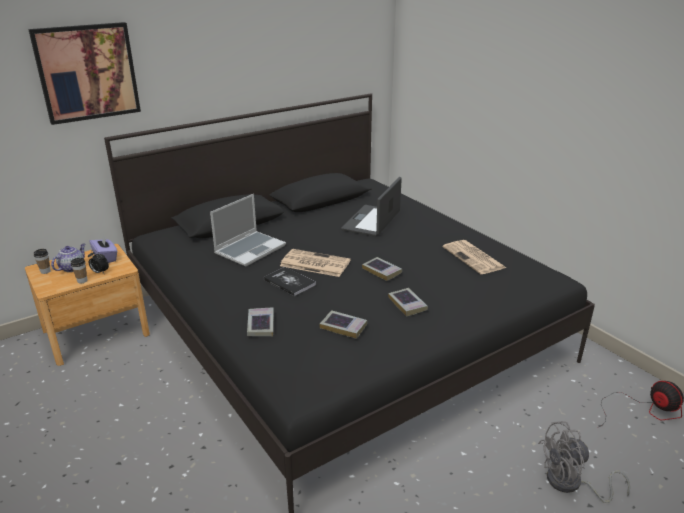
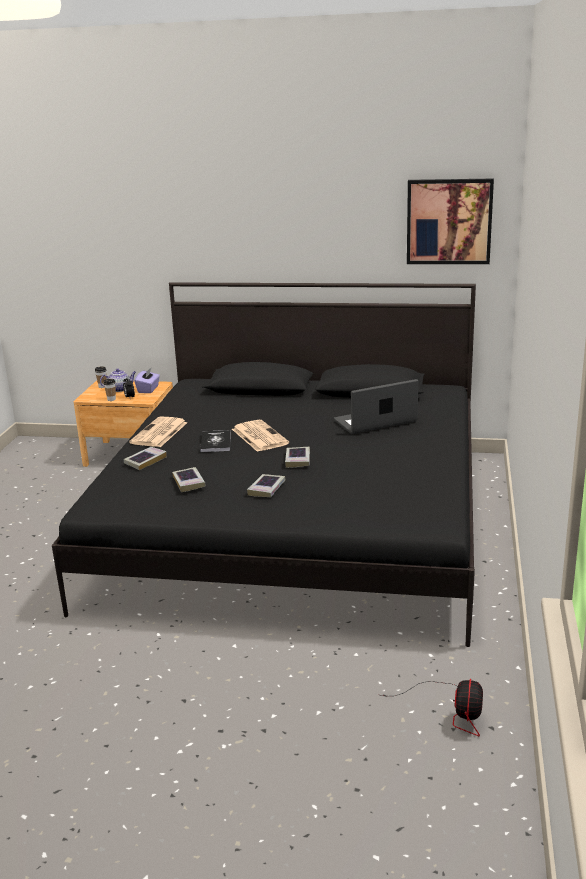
camera: 45 degrees right, 5 degrees down
(87, 72) = (163, 224): picture -> picture (449, 221)
(250, 249) = (236, 411): laptop -> none
(474, 258) = (401, 480): newspaper -> newspaper (159, 433)
(571, 484) = (276, 711): grey fan -> none

